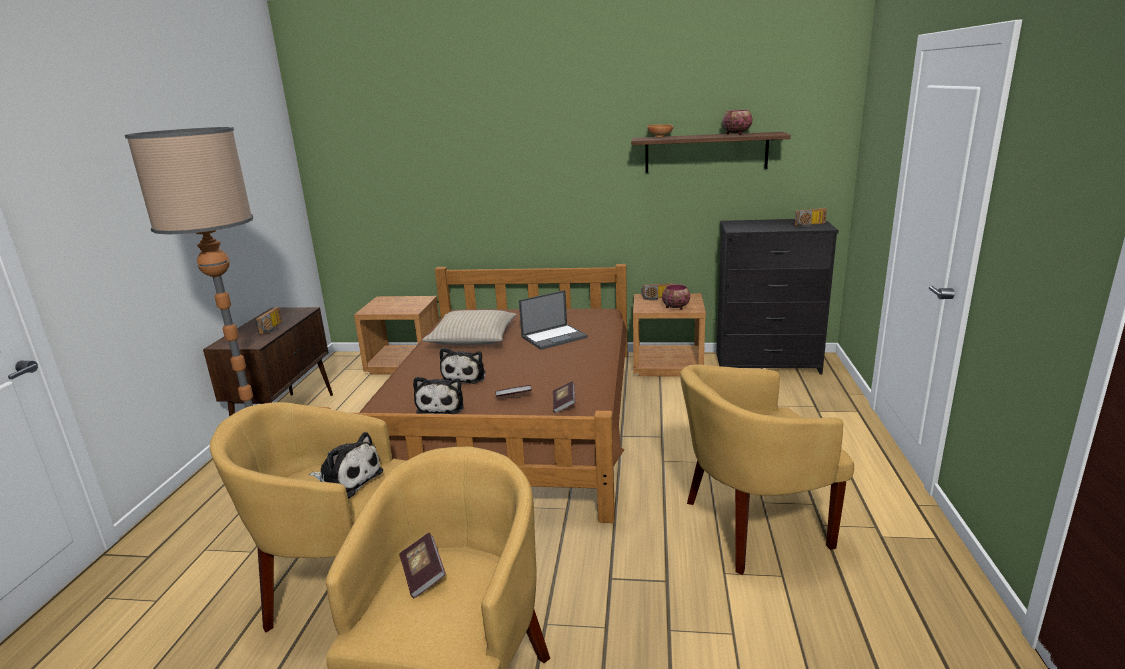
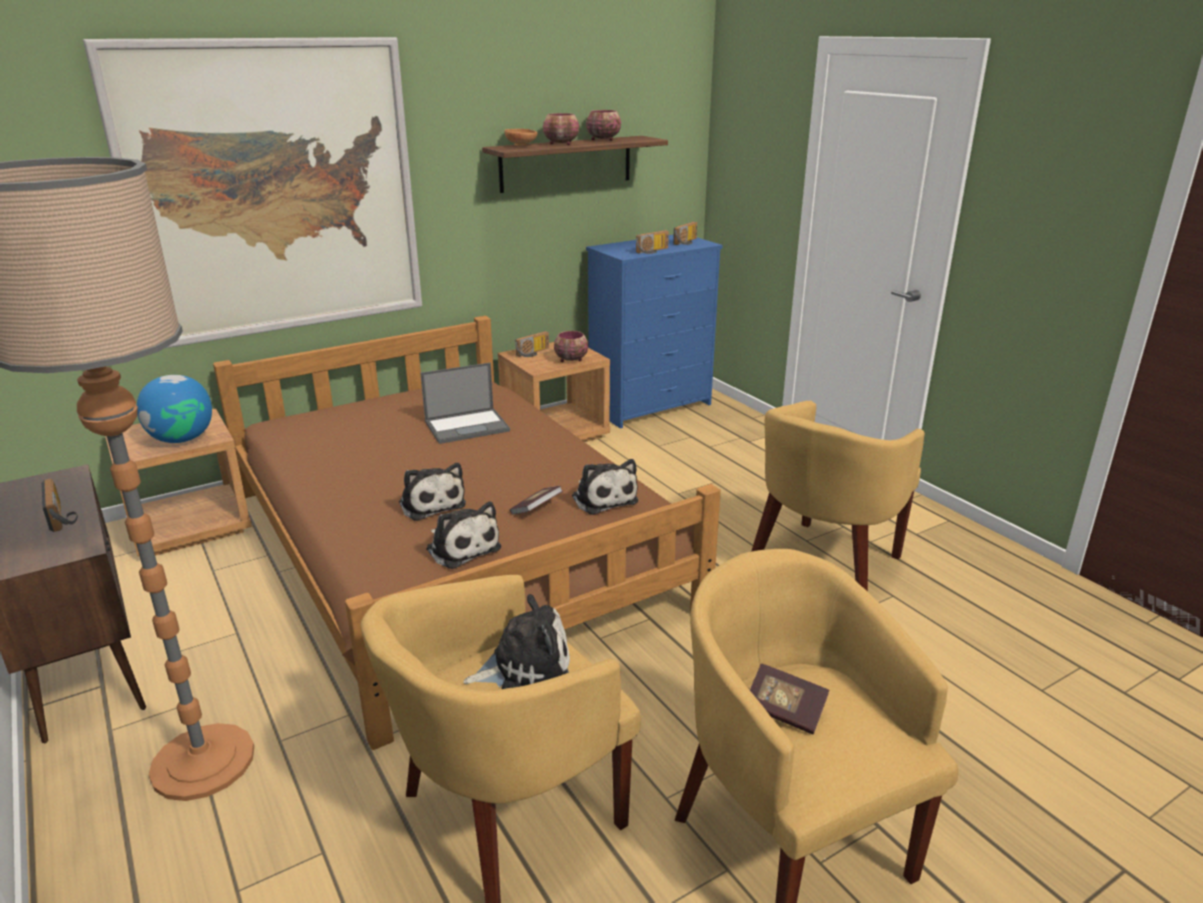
camera: 40 degrees left, 5 degrees up
(398, 308) = (182, 439): none -> globe
(472, 338) = (357, 454): beige pillow -> none
(482, 161) = (274, 190): none -> picture
(554, 337) = (468, 426): laptop -> laptop turned 45 degrees clockwise
(564, 404) = (603, 498): book -> plush toy
(692, 136) = (562, 144): none -> bowl
(765, 228) = (653, 251): none -> radio
(768, 364) = (651, 406): black dresser -> blue dresser

